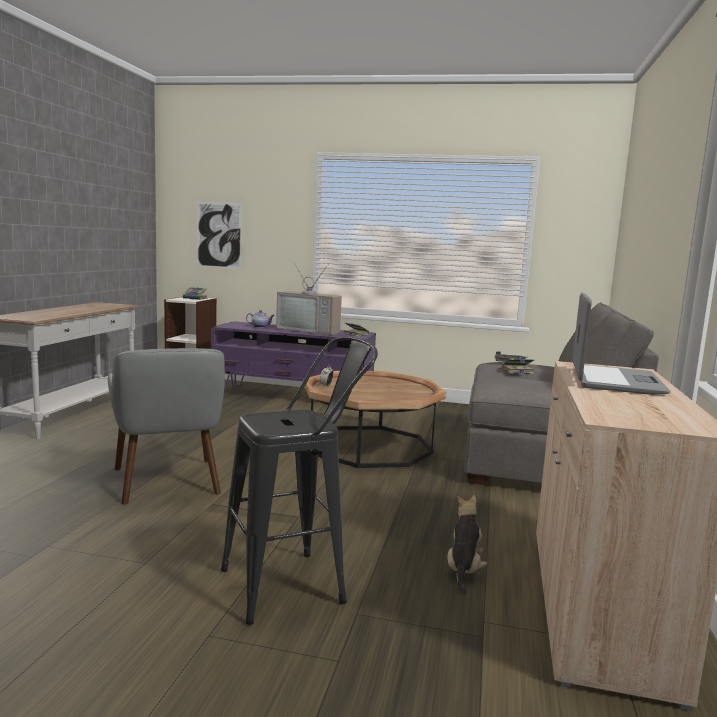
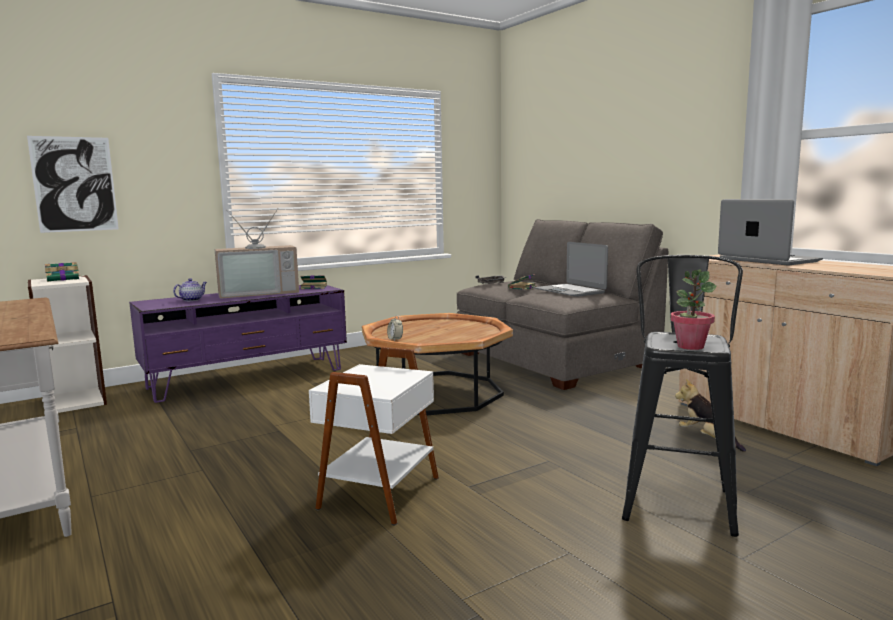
camera: 45 degrees left, 0 degrees up
(167, 482) = (377, 492): grey armchair -> white side table
(265, 423) = (690, 346): none -> potted plant
(536, 383) = (570, 291): none -> laptop

